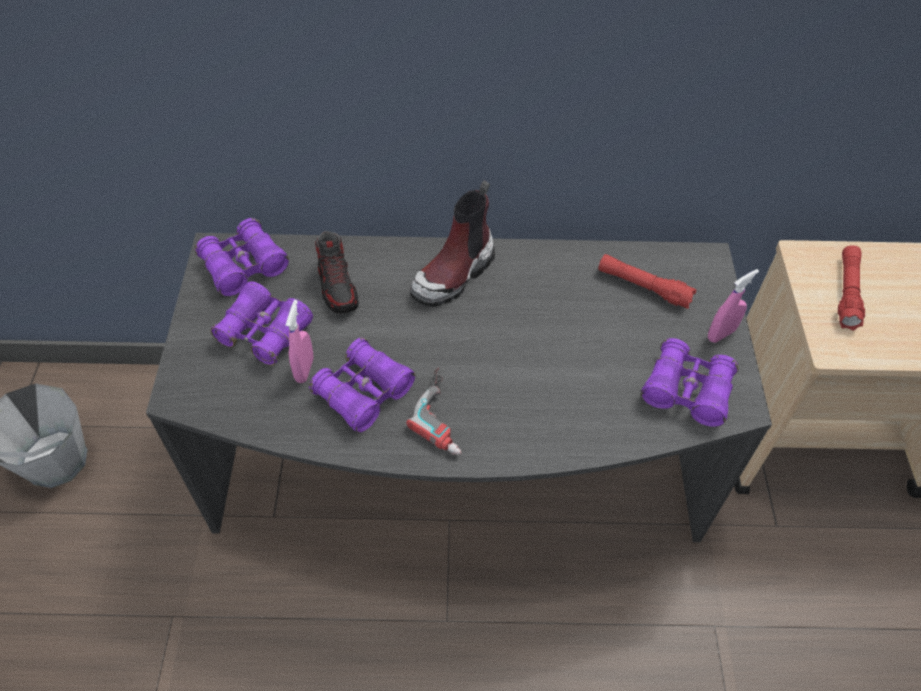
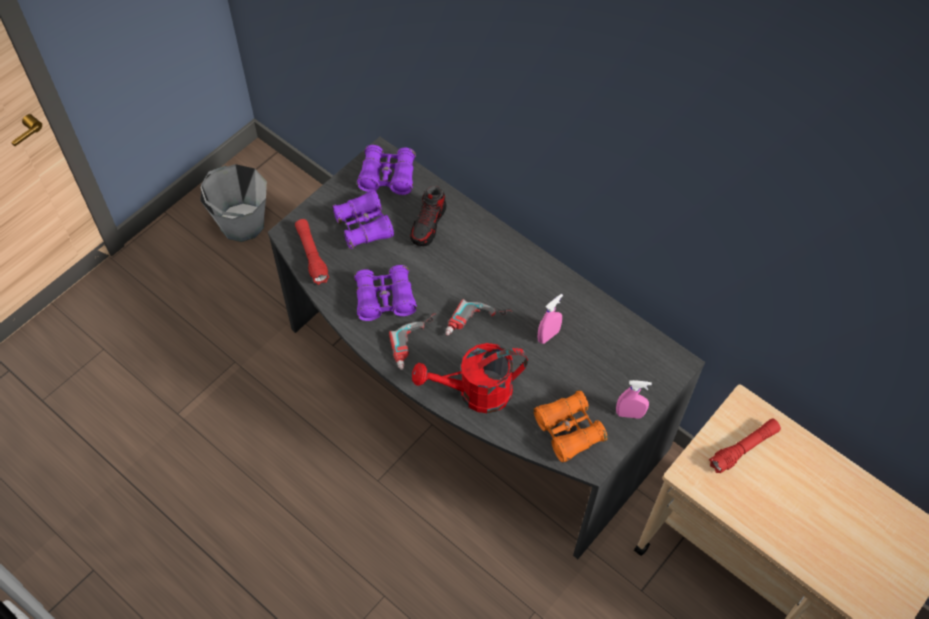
camera: 40 degrees right, 5 degrees up
(304, 370) = (366, 263): pink spray bottle -> pink spray bottle (548, 336)
(454, 275) = (503, 263): boot -> none
(490, 351) = (477, 324): none -> power drill
(560, 422) = (475, 393): none -> red watering can
(643, 287) = (613, 351): red flashlight -> red flashlight (311, 255)
(687, 391) = (568, 430): purple binoculars -> orange binoculars

